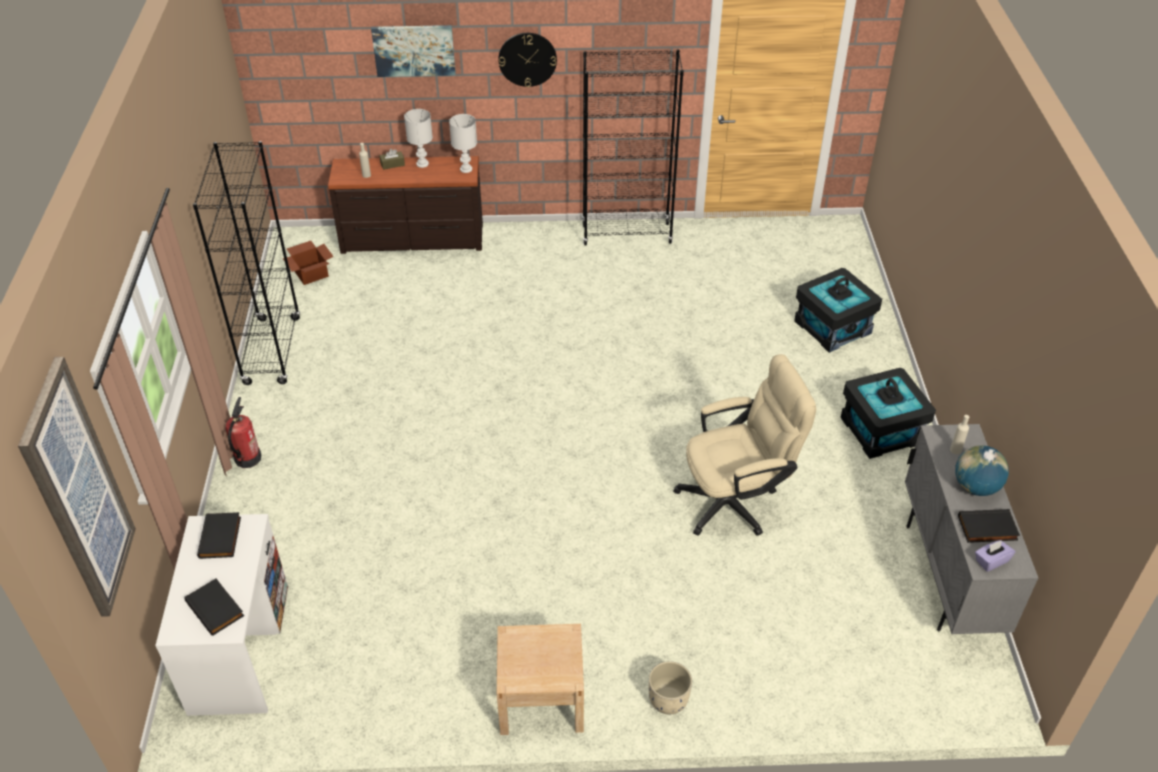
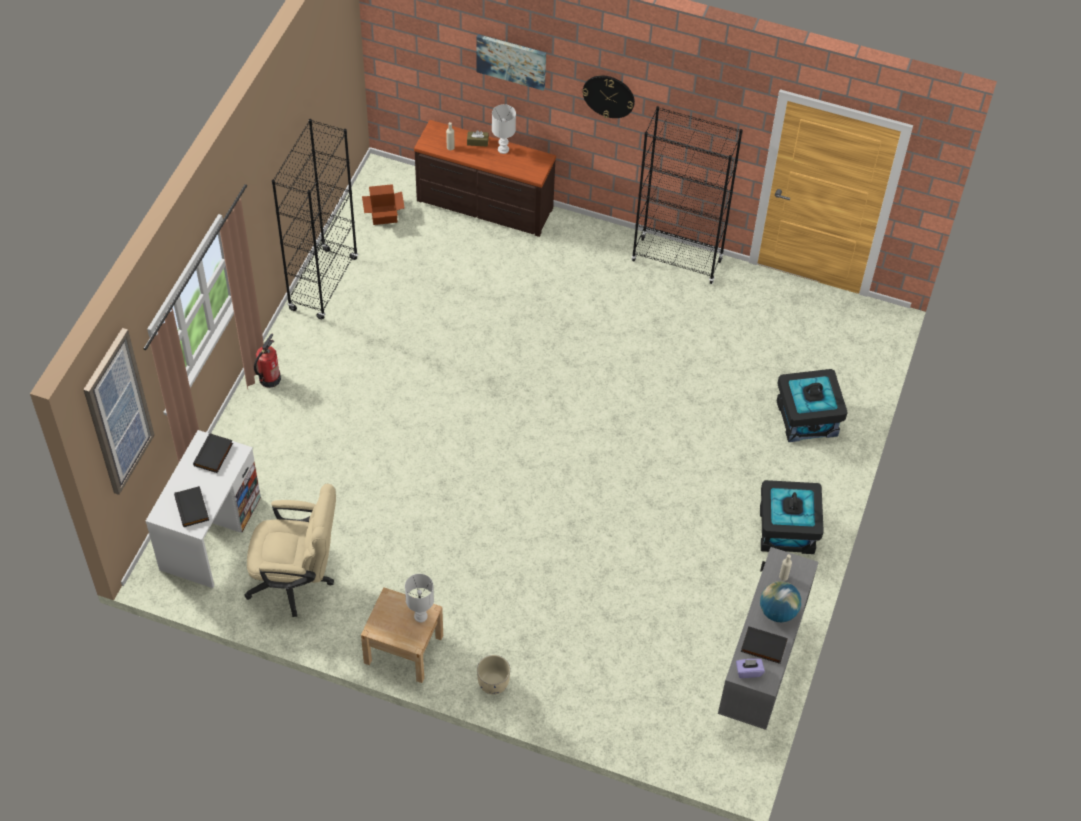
camera: 20 degrees right, 10 degrees up
(466, 169) = (538, 167): white table lamp -> white table lamp (421, 616)
(736, 501) = (630, 548): beige office chair -> beige office chair (297, 581)

